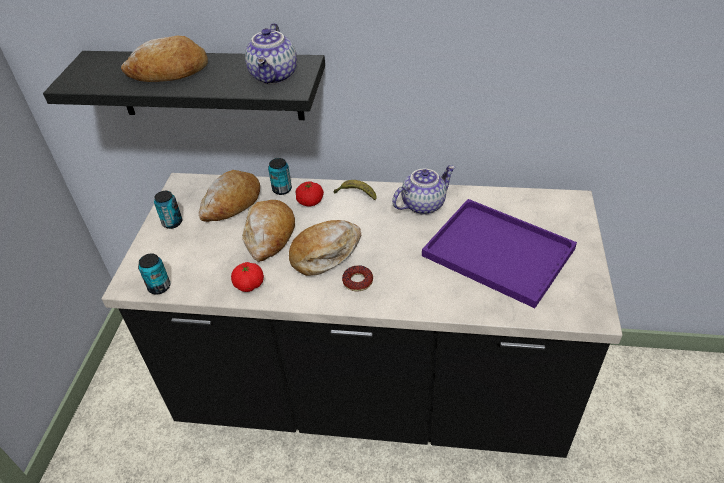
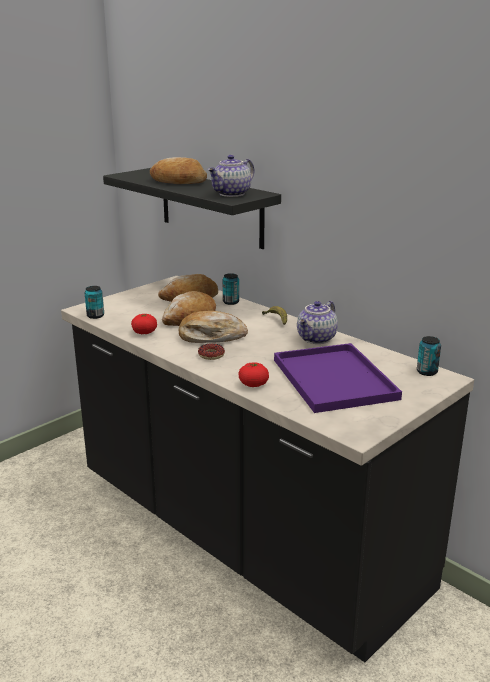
camera: 35 degrees right, 20 degrees down
(172, 222) = (143, 294): can -> can (427, 372)
(310, 201) = (240, 313): tomato -> tomato (253, 384)
(423, 204) = (317, 339): teapot -> teapot turned 120 degrees clockwise

